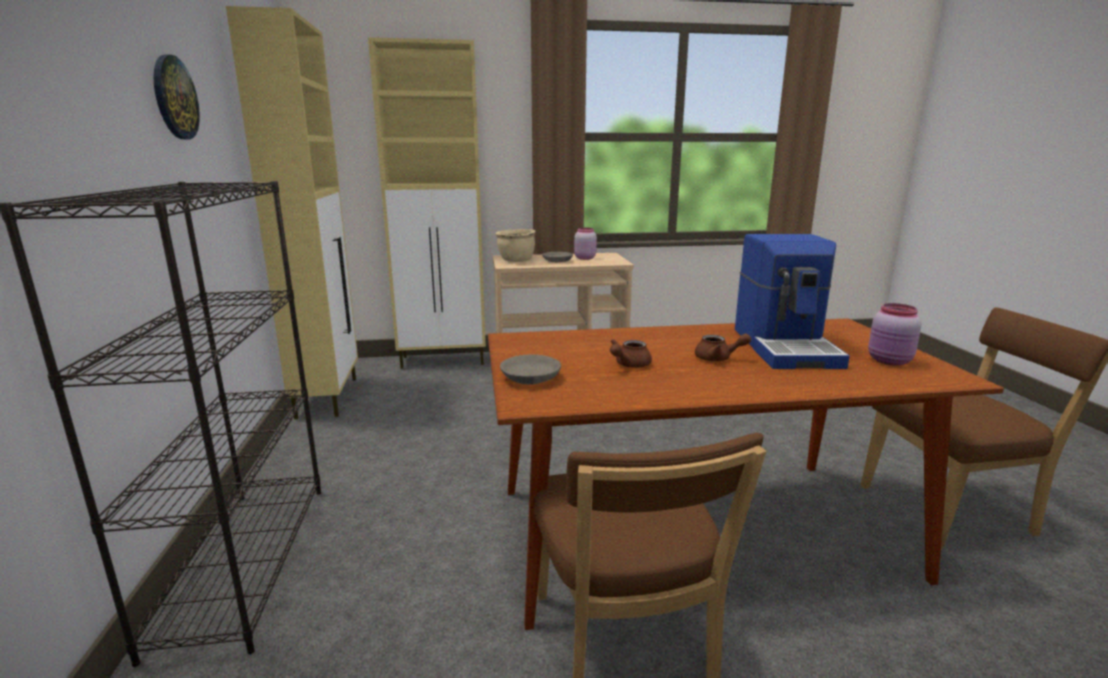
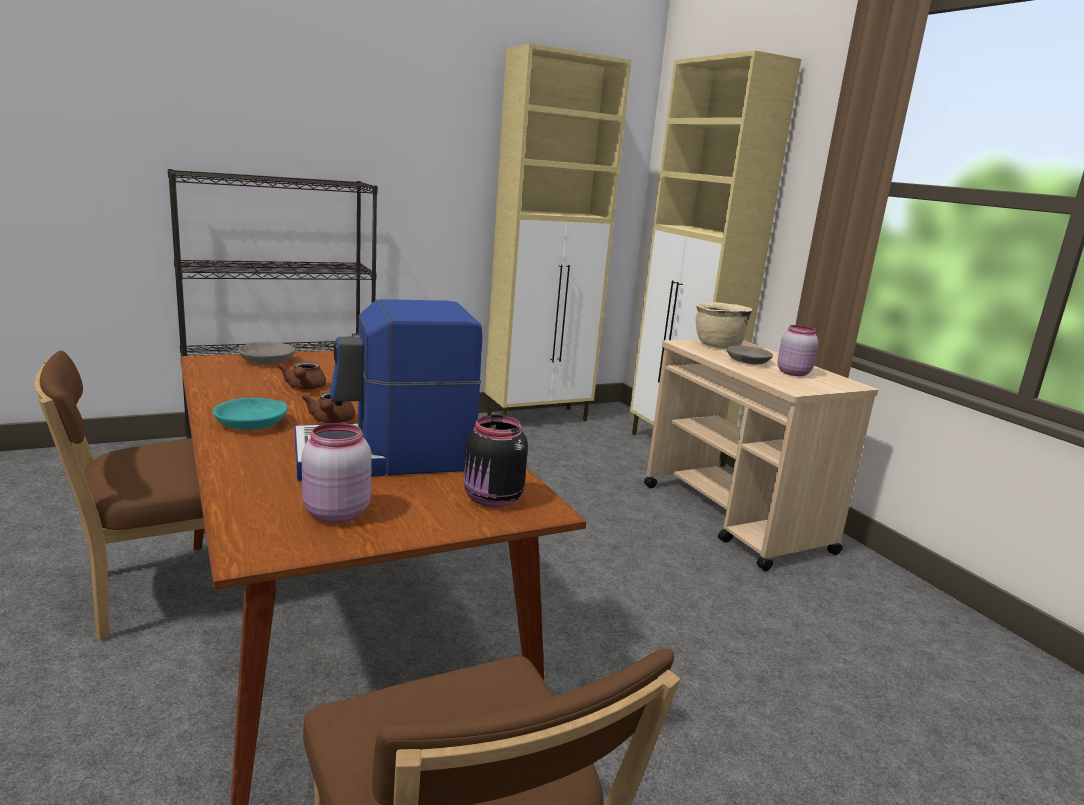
camera: 70 degrees right, 0 degrees up
(174, 98) = (392, 123): wall clock -> none
(628, 365) = (304, 388): brown teapot -> brown teapot turned 120 degrees counterclockwise
(735, 381) = (252, 423): none -> turquoise bowl
(837, 330) = (492, 499): none -> black jar

